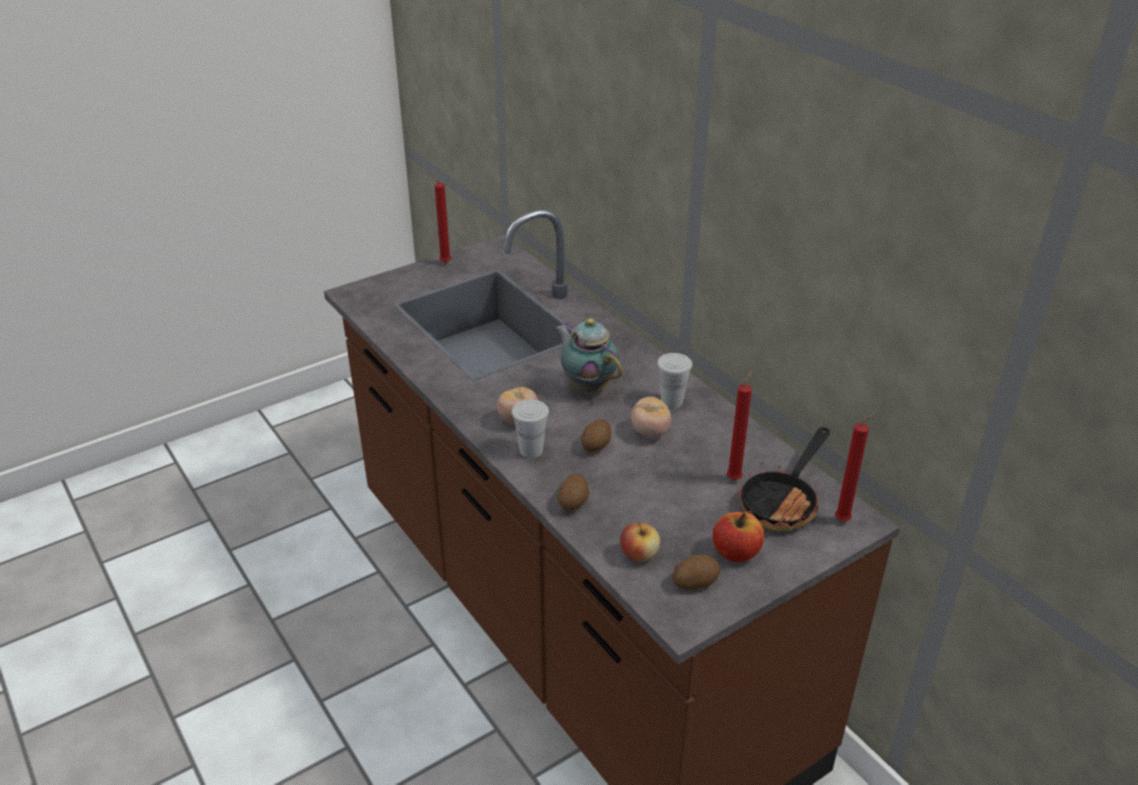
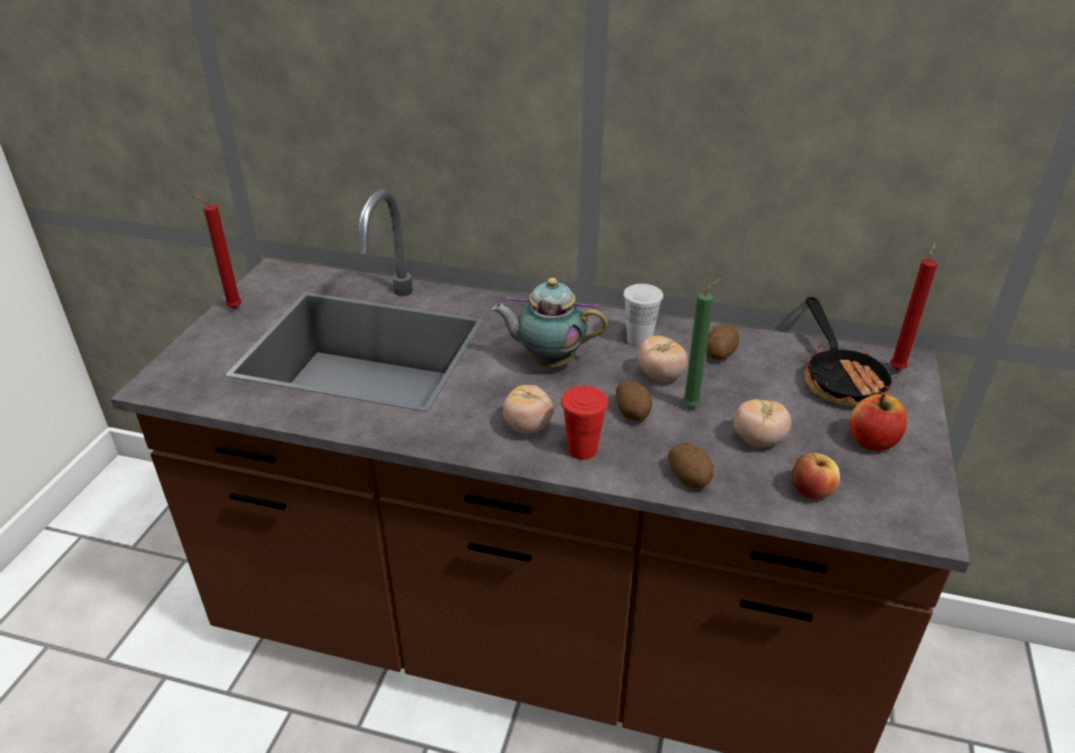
camera: 40 degrees left, 0 degrees up
(531, 450) = (582, 450): white cup -> red cup
(642, 463) = (693, 406): none -> green candle
(653, 506) = (758, 440): none -> tomato
(694, 582) = (884, 486): potato -> potato (720, 352)
(735, 478) = (779, 378): red candle -> none

